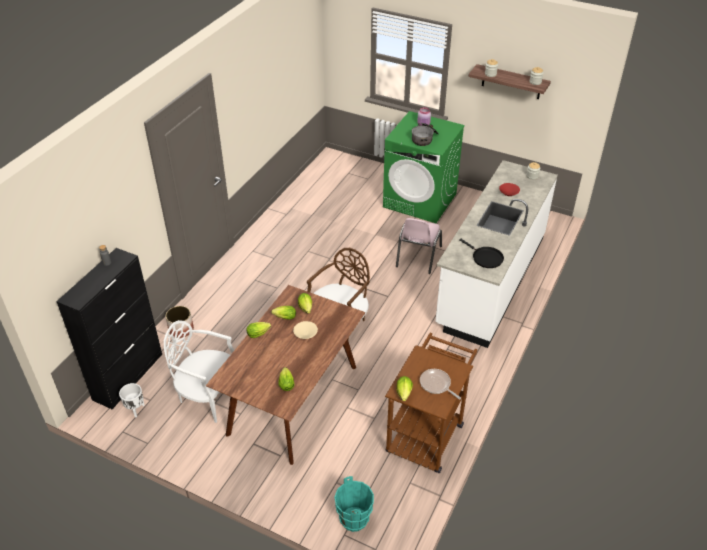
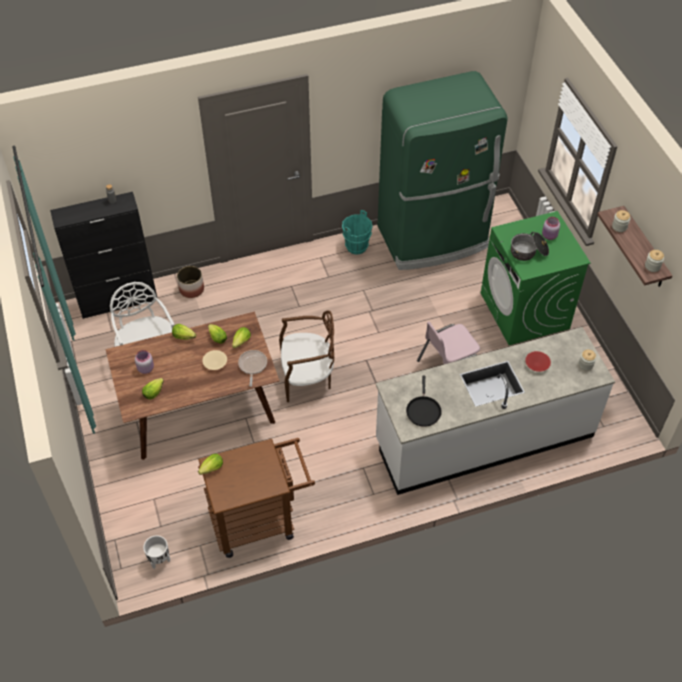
camera: 45 degrees right, 10 degrees up
(135, 409) = (95, 331): white planter -> white planter (159, 560)
(257, 374) = (145, 368): none -> pink jar
(313, 196) = (433, 238): none -> green fridge
(354, 519) = (133, 535): turquoise bucket -> turquoise bucket (357, 247)
(436, 385) = (242, 482): frying pan -> frying pan (252, 366)

